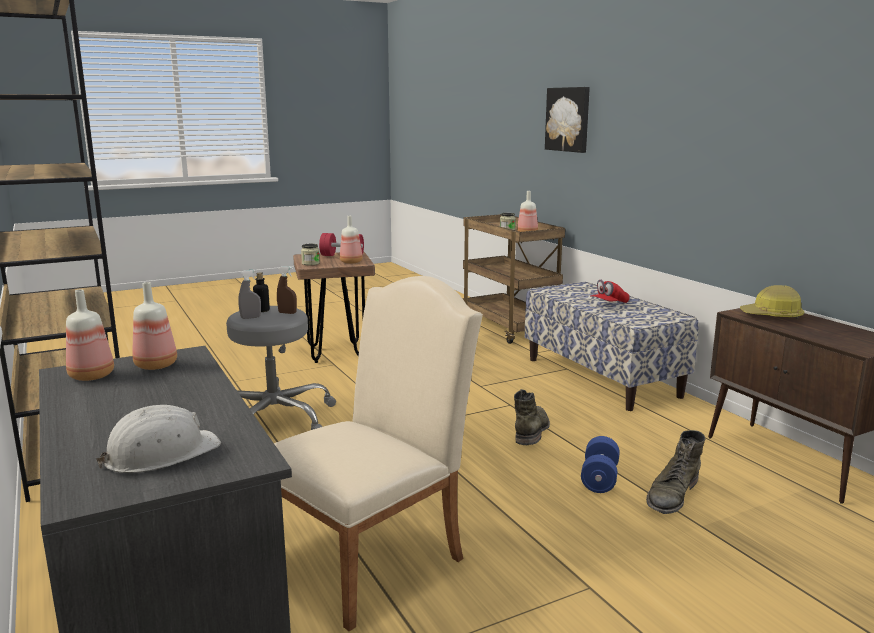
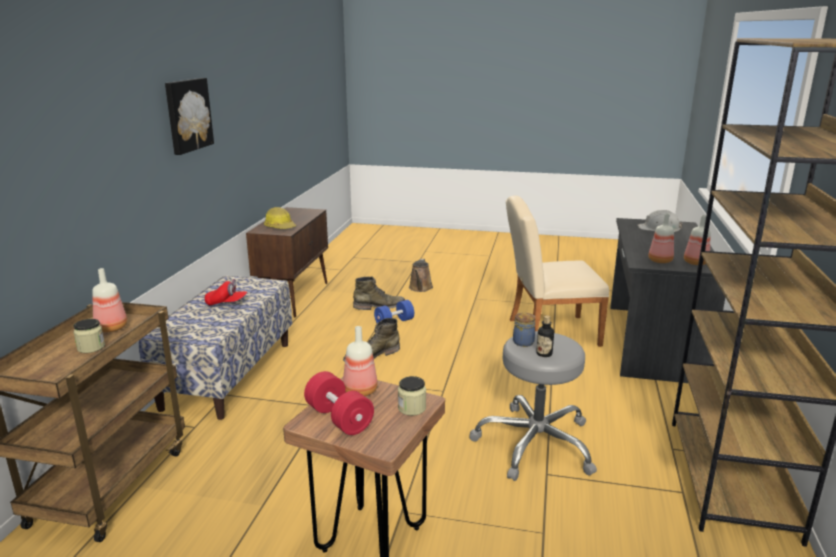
camera: 140 degrees left, 5 degrees up
(250, 317) = (562, 346): grey spray bottle -> none
(287, 313) = (524, 342): brown spray bottle -> jar
(568, 119) = (53, 159): picture -> picture (187, 115)
(716, 566) = (420, 288): none -> brown watering can

